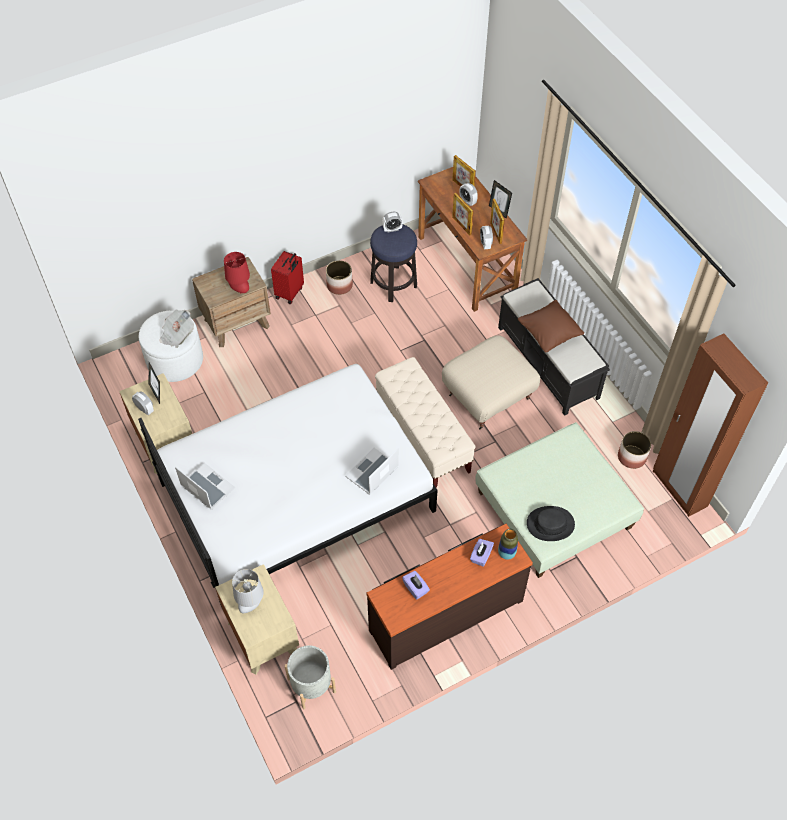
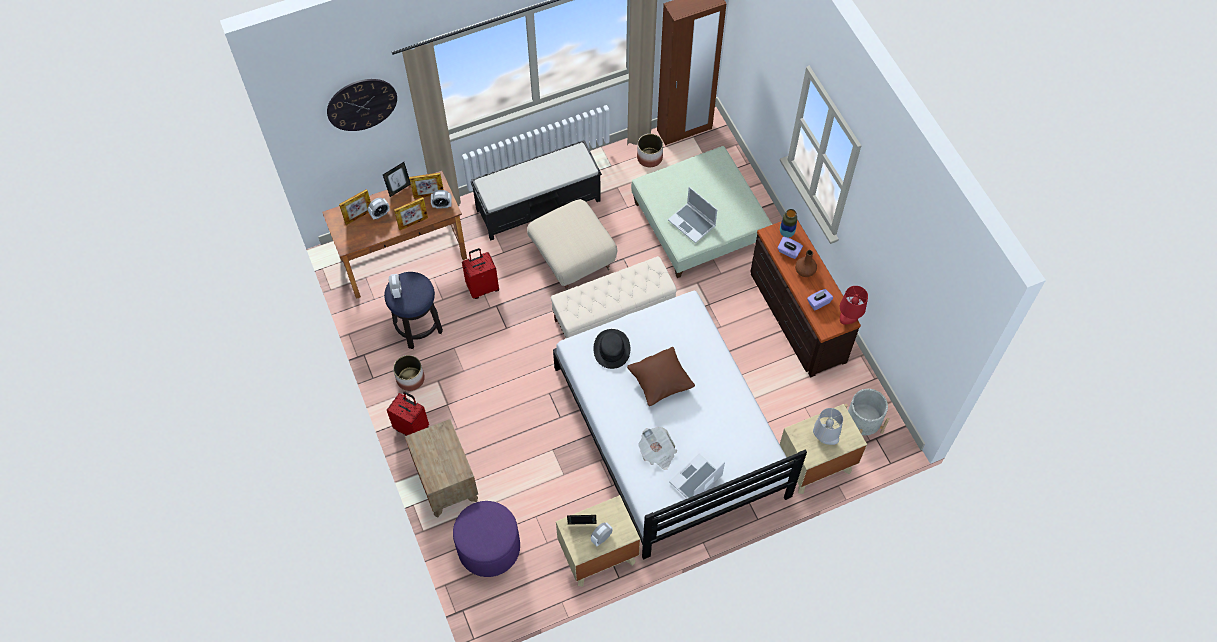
camera: 85 degrees left, 5 degrees up
(175, 360) = (489, 547): white ottoman -> purple ottoman
(177, 335) = (491, 518): newspaper -> newspaper (657, 452)
(240, 289) = (451, 445): red table lamp -> red table lamp (848, 318)
(372, 473) = (688, 336): laptop -> laptop (692, 223)
(443, 327) = (482, 287): none -> red suitcase
(457, 574) = (805, 270): none -> brown vase
(525, 112) = (362, 104): none -> wall clock
(549, 334) = (542, 179): brown pillow -> brown pillow (660, 382)
(550, 524) = (737, 212): black hat -> black hat (611, 349)

